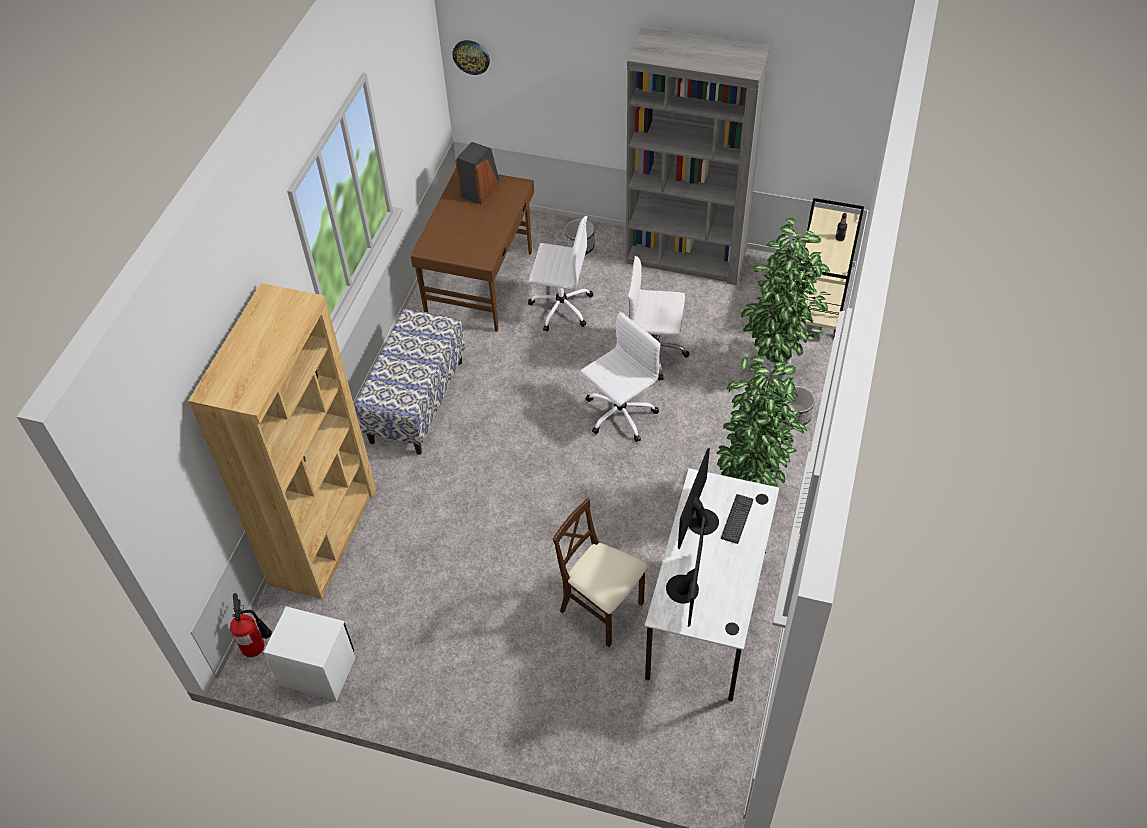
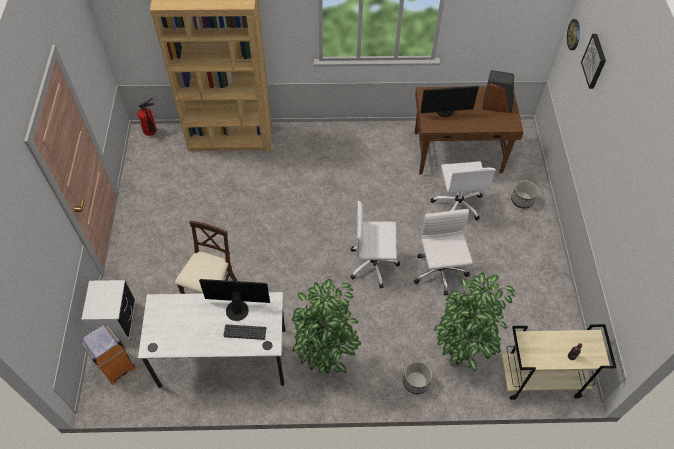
camera: 70 degrees right, 5 degrees up
(318, 671) = (141, 164): white nightstand -> white nightstand (116, 321)
(416, 401) = (343, 149): bench -> none
(544, 44) = (595, 61): none -> picture
(619, 415) = (373, 264): white office chair -> white office chair turned 150 degrees clockwise
(684, 752) = (117, 366): none -> orange trash can
(686, 257) = (546, 271): grey bookcase -> none
(686, 589) = (178, 312): monitor -> monitor (445, 111)

